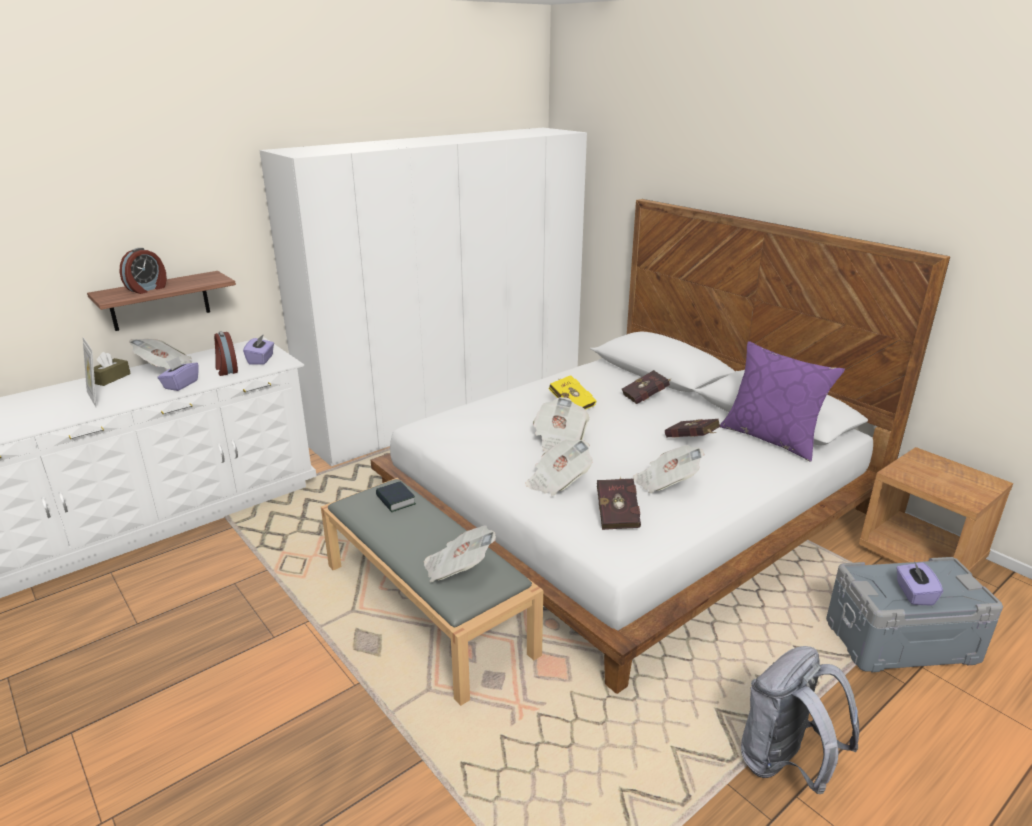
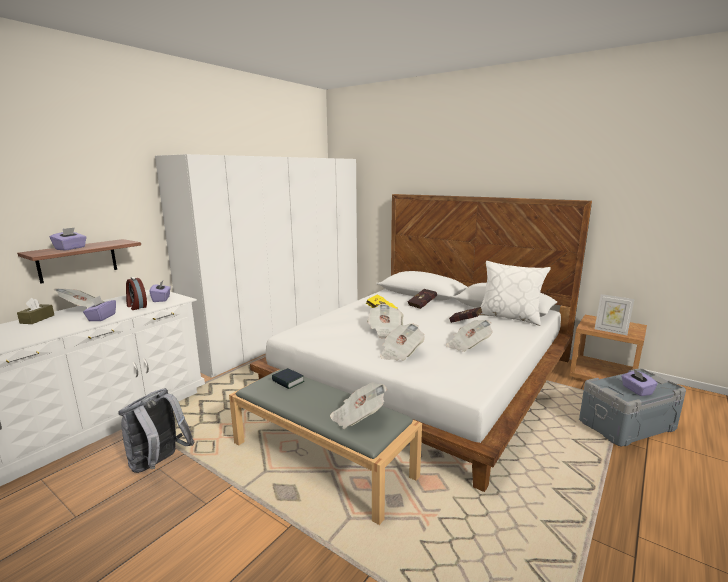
camera: 15 degrees left, 10 degrees down
(96, 398) = (28, 332): picture frame -> picture frame (611, 331)
(147, 289) = (71, 248): alarm clock -> purple tissue box
(617, 515) = (451, 366): red book -> none
(771, 438) = (509, 317): purple pillow -> white pillow
(785, 764) = (617, 516): grey backpack -> grey backpack (159, 464)

